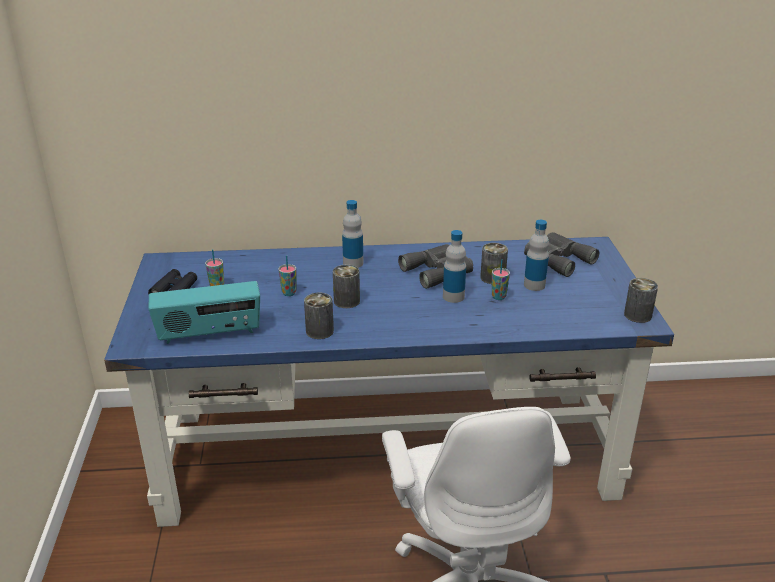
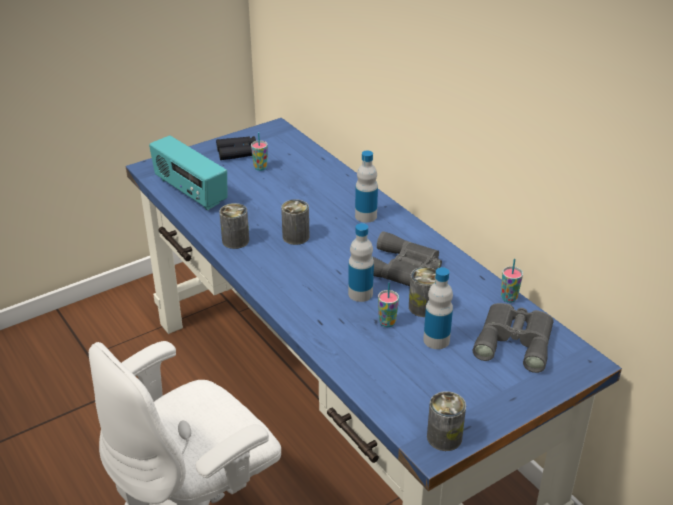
camera: 60 degrees right, 5 degrees up
(289, 293) = (282, 203): cup -> cup (508, 298)

